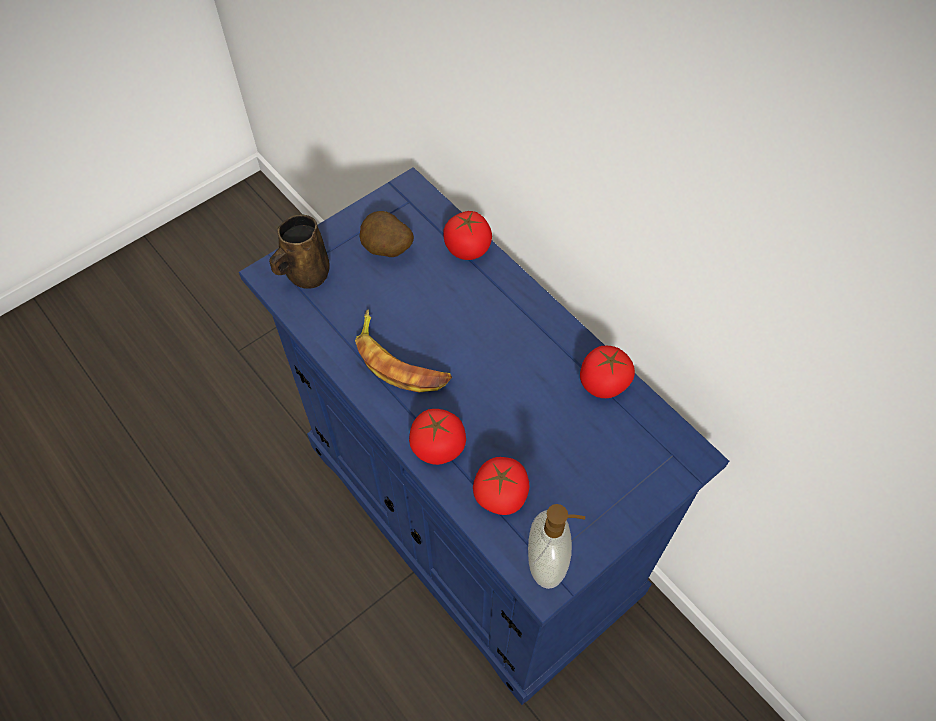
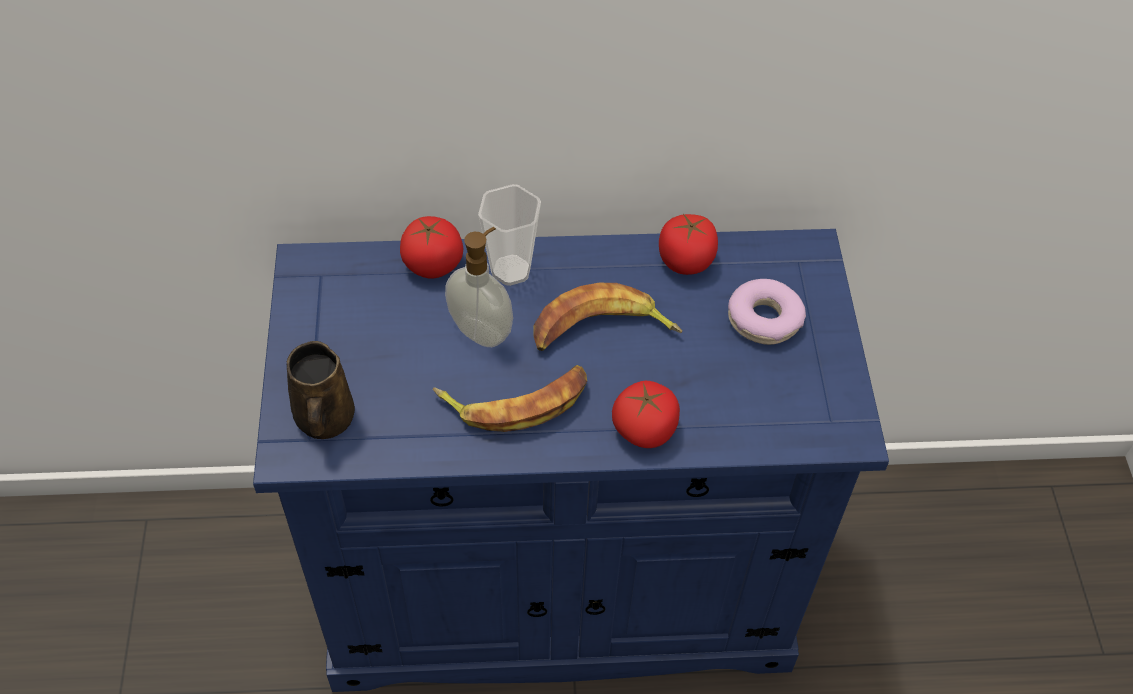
camera: 55 degrees left, 5 degrees down
(387, 251) = (367, 331): potato -> none
(497, 371) = (601, 331): none -> banana
(500, 291) = (511, 270): none -> cup
(500, 494) = (737, 411): tomato -> none
(548, 562) = (833, 418): soap dispenser -> soap dispenser (482, 330)
(596, 463) = (764, 320): none -> donut

